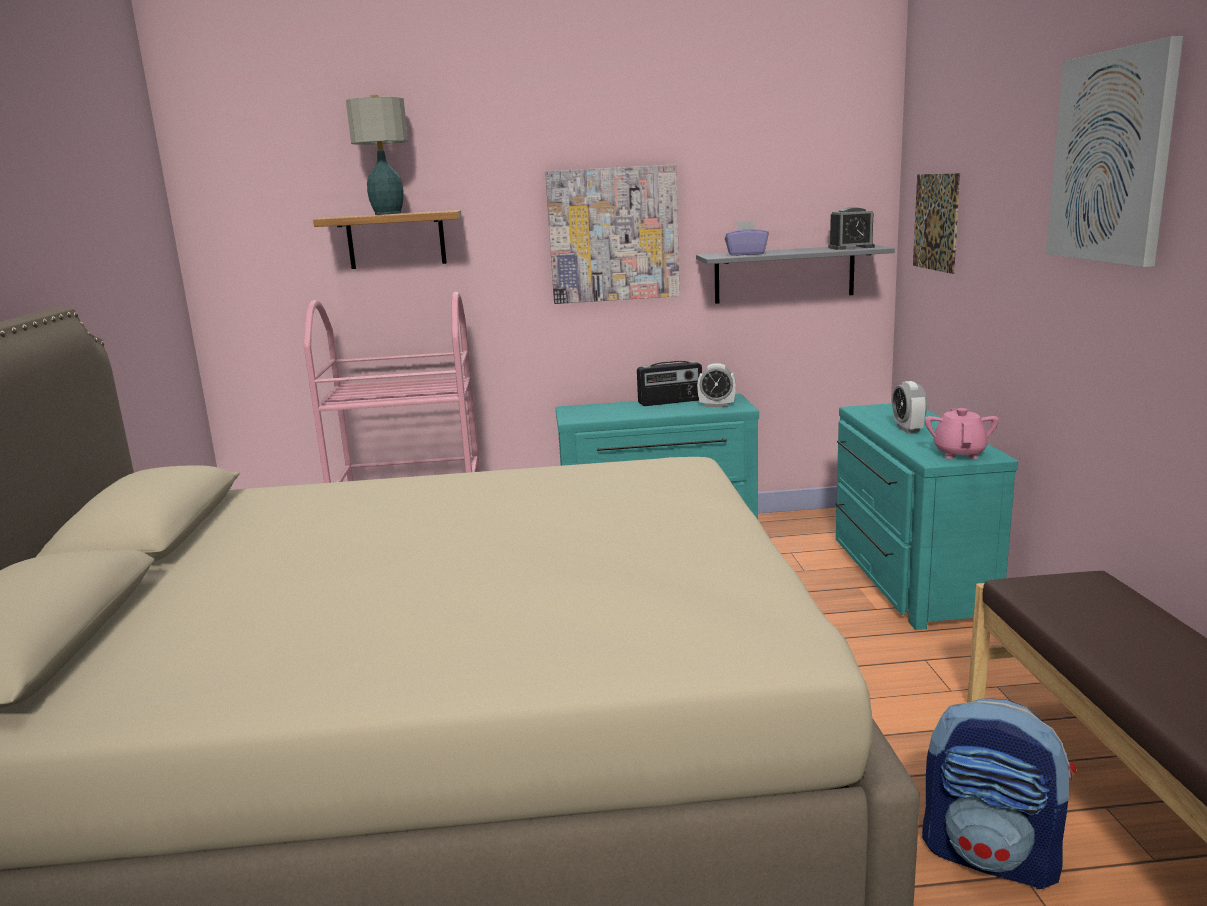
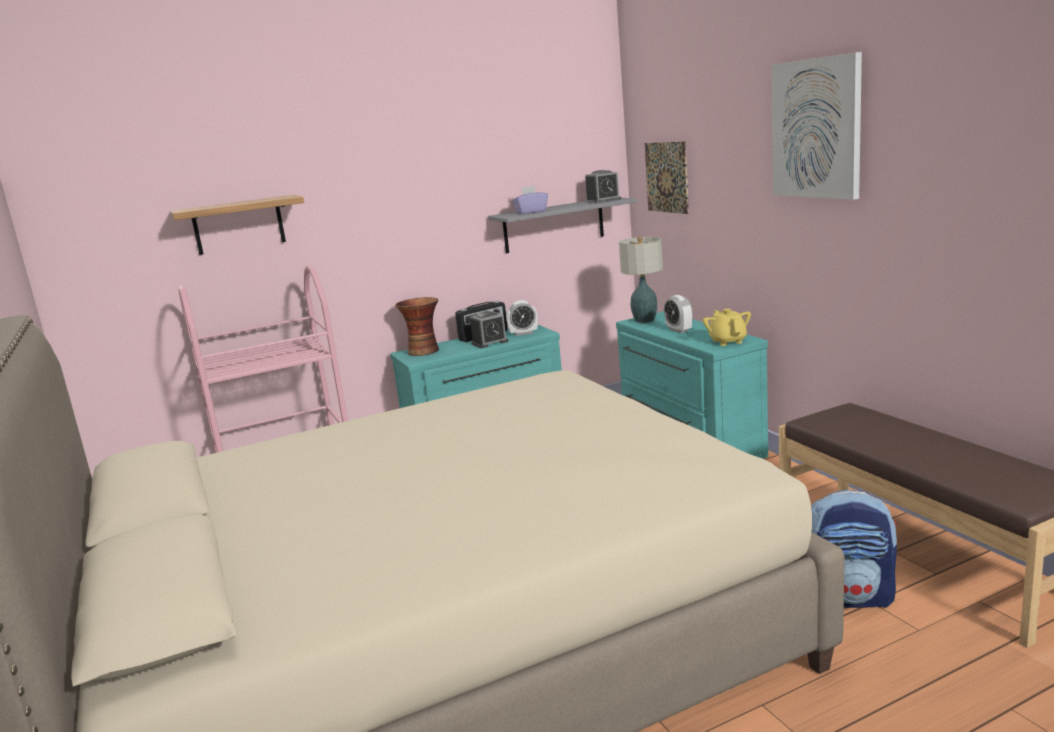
camera: 20 degrees left, 0 degrees up
(388, 213) = (235, 203): table lamp -> table lamp (645, 320)
(590, 410) = (423, 351): none -> vase
(613, 234) = (423, 205): picture -> none
(669, 411) = (489, 343): none -> alarm clock
(959, 453) = (727, 341): pink teapot -> yellow teapot

